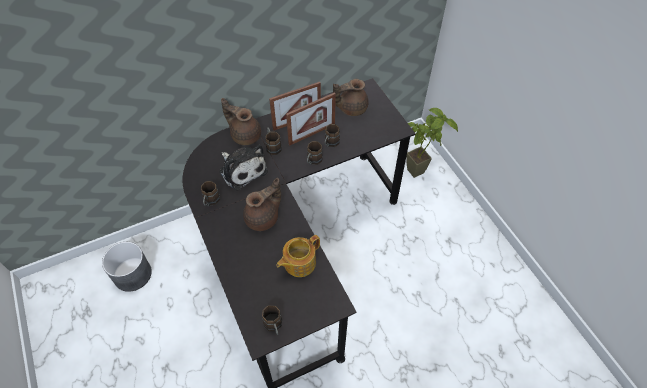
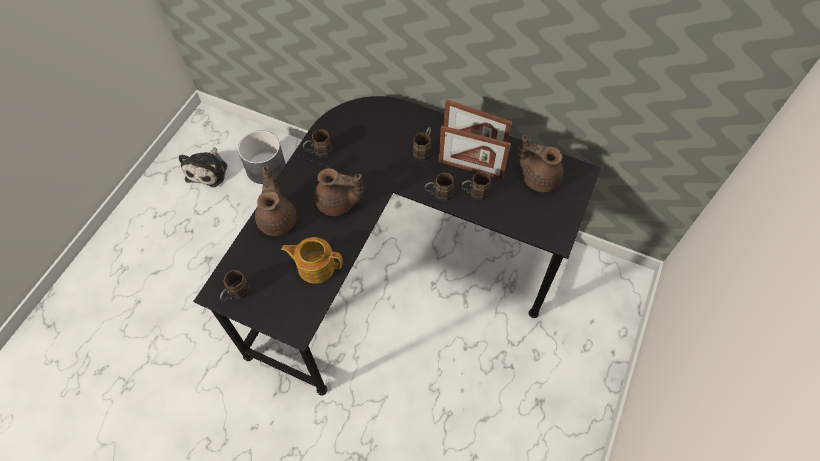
camera: 50 degrees right, 5 degrees up
(242, 169) = (374, 148): plush toy -> plush toy (208, 170)
(245, 135) = (415, 120): brown teapot -> brown teapot (278, 219)
(422, 170) = (600, 313): potted plant -> none

